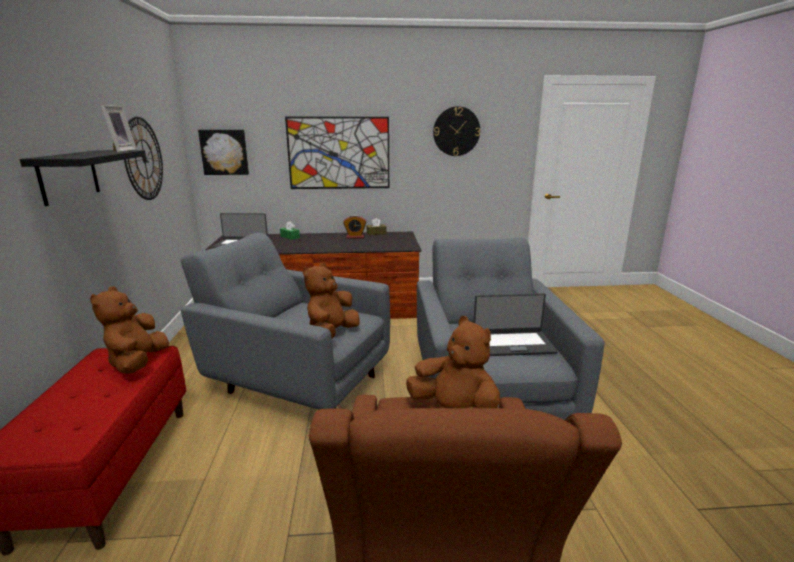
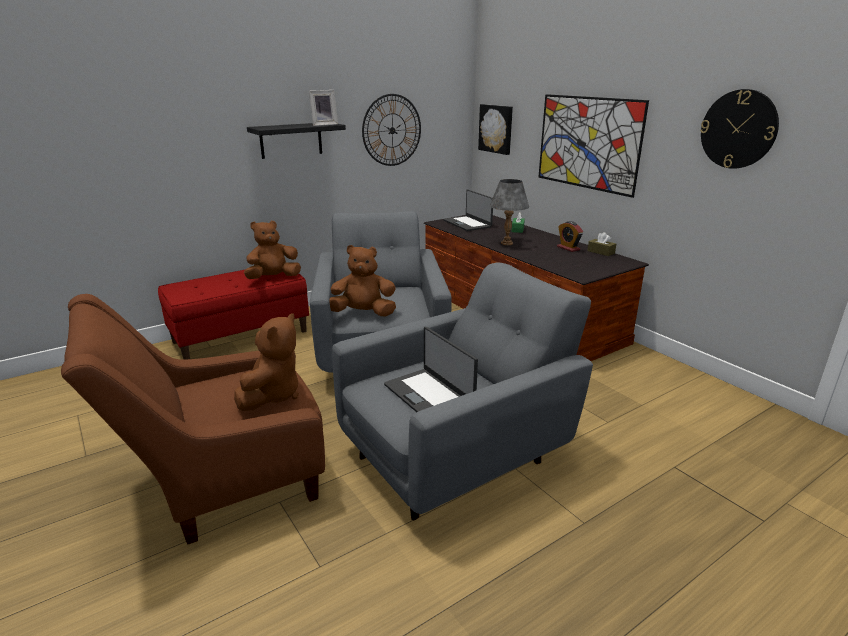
camera: 60 degrees right, 5 degrees up
(313, 246) = (507, 243): none -> grey table lamp

